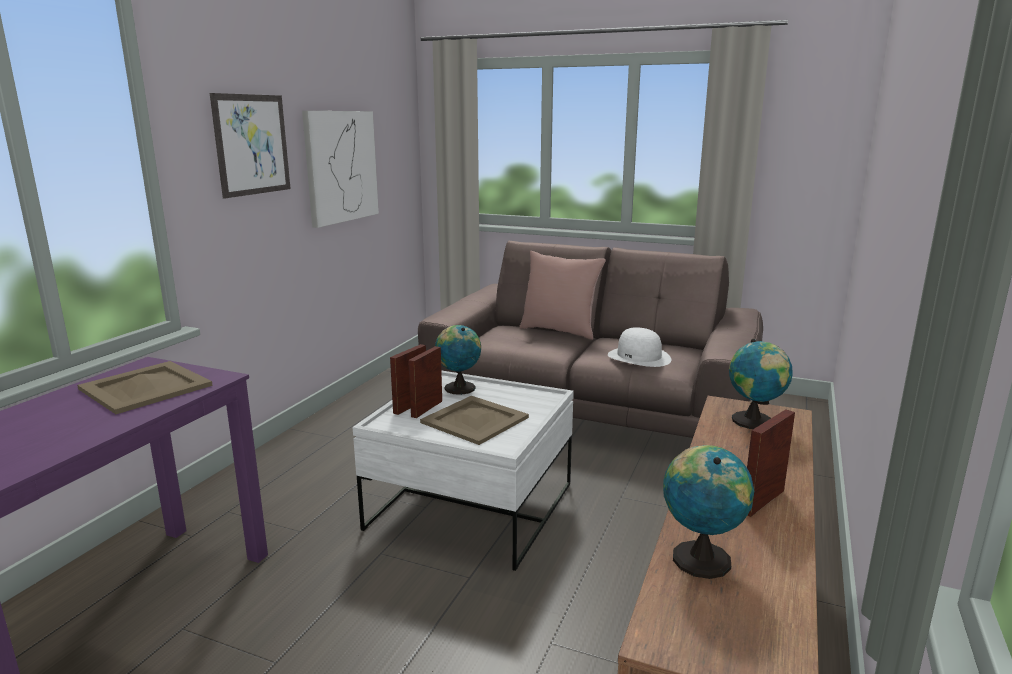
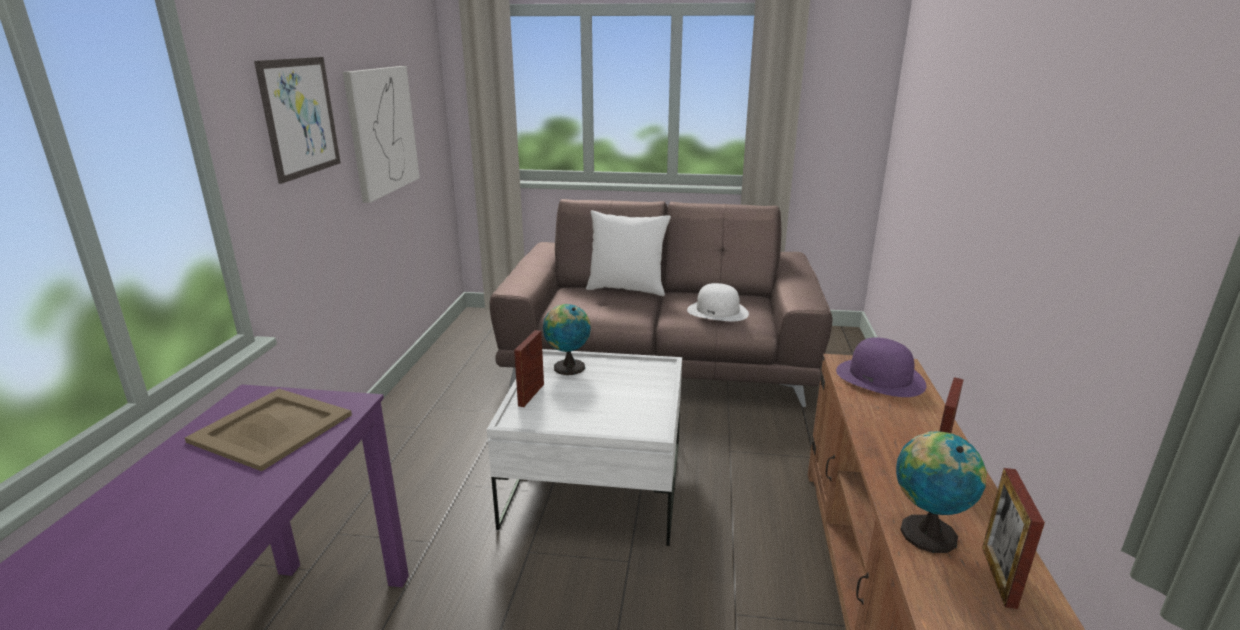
camera: 15 degrees left, 5 degrees up
(427, 409) = (550, 396): picture frame -> picture frame (998, 576)
(474, 419) = (605, 402): beige tray -> none
(559, 331) = (627, 289): pink pillow -> white pillow
(755, 422) = (880, 377): globe -> purple hat

